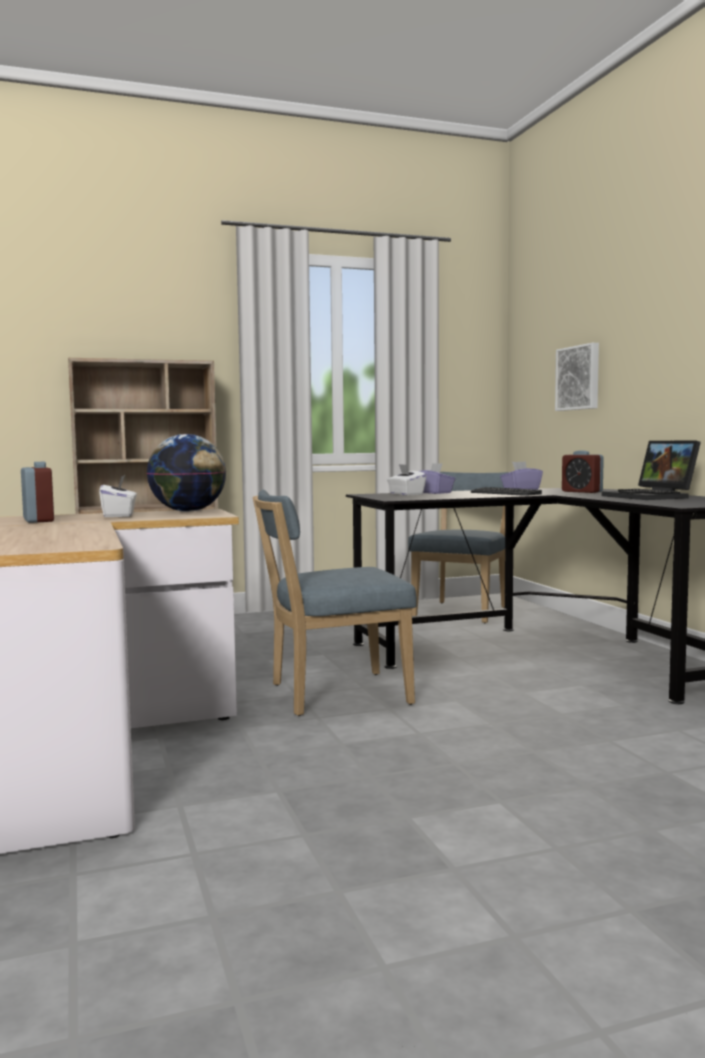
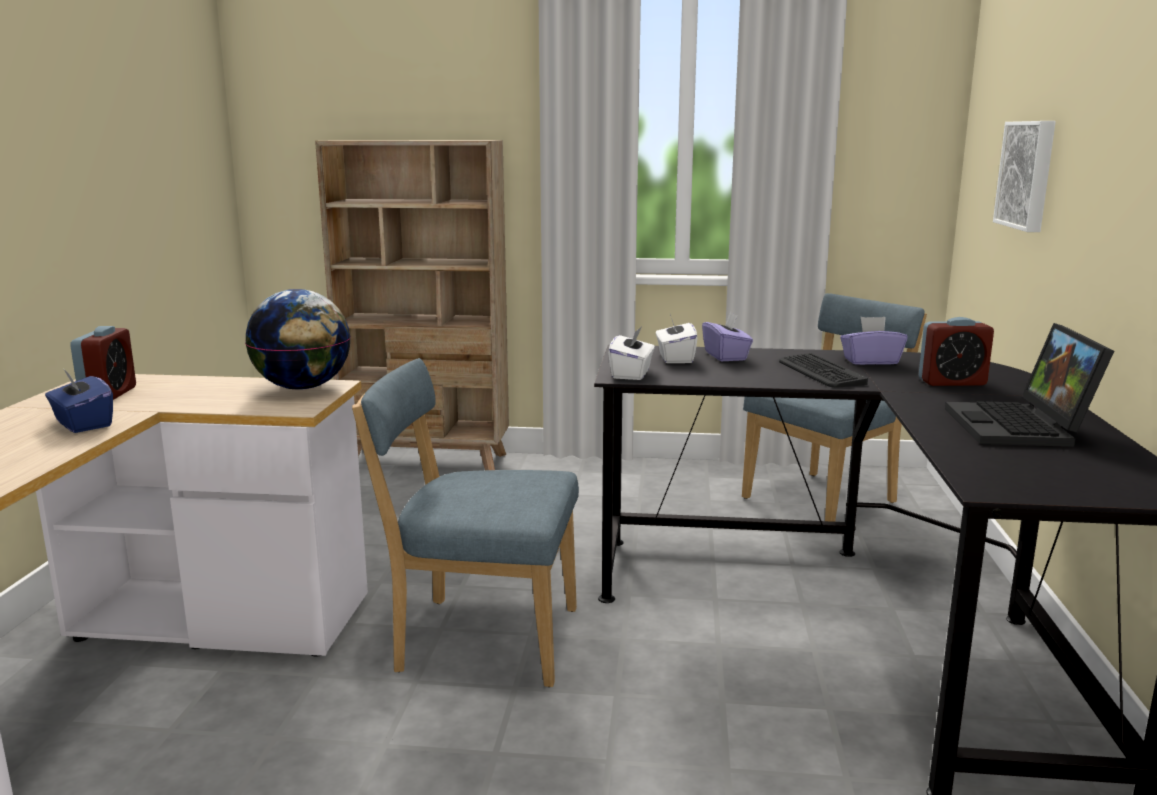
camera: 25 degrees right, 10 degrees up
(68, 526) = (82, 424): none -> blue tissue box
(119, 515) = (209, 391): white tissue box -> white tissue box (631, 374)
(582, 491) = (952, 382): alarm clock -> alarm clock turned 75 degrees counterclockwise

